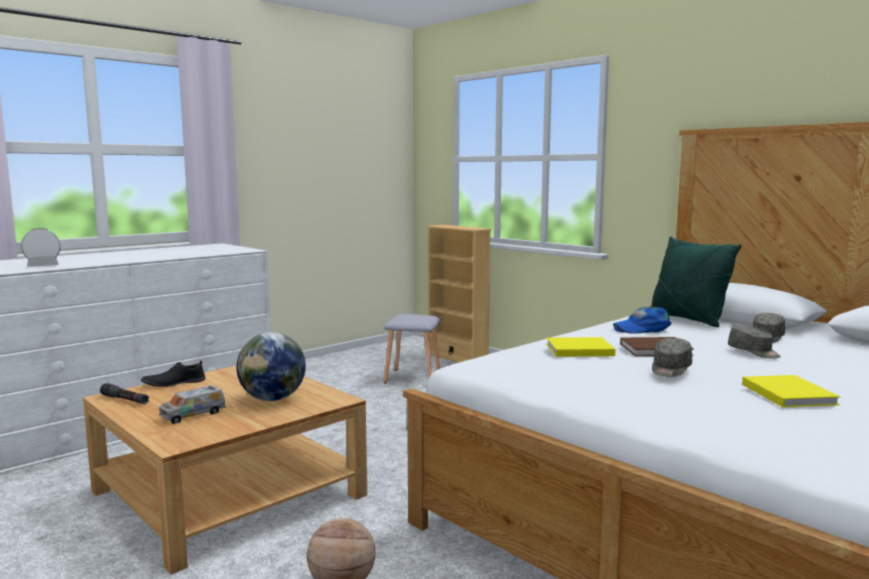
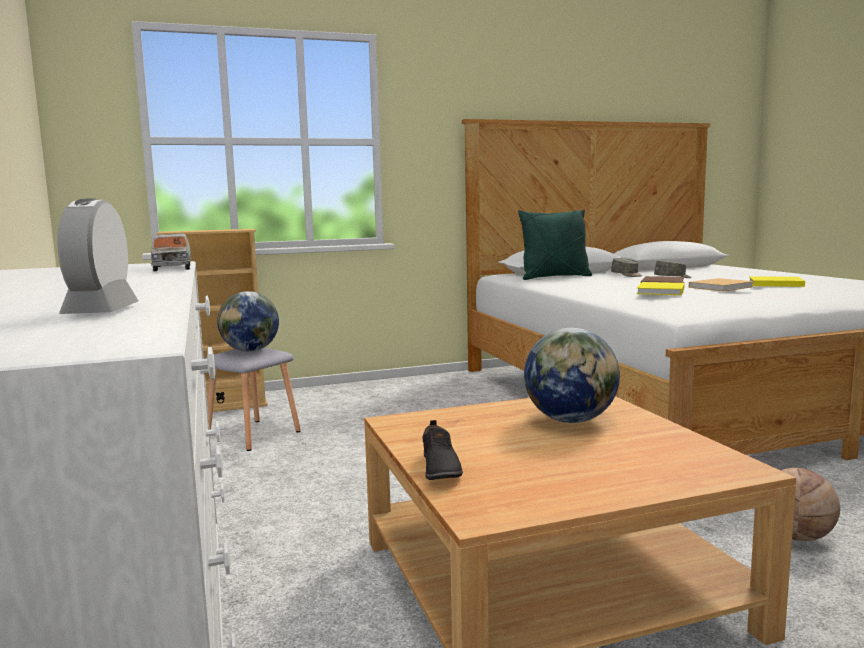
camera: 65 degrees left, 0 degrees up
(125, 400) = (511, 502): black flashlight -> none
(193, 414) = (618, 459): toy truck -> toy truck (173, 267)
(412, 317) = (250, 351): none -> globe
(642, 328) = (579, 283): blue cap -> none
(670, 369) = (722, 287): grey cap -> beige book

